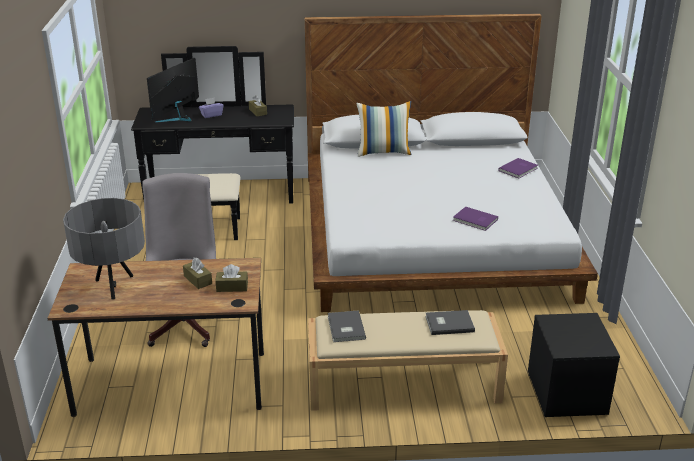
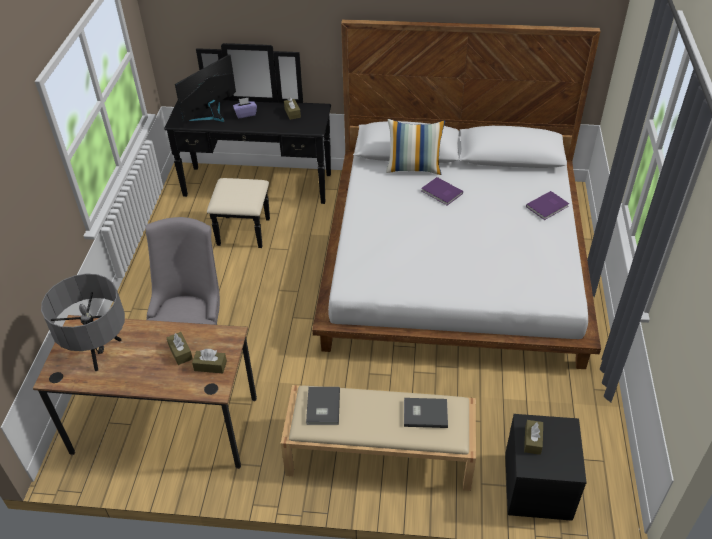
camera: 10 degrees right, 15 degrees up
(475, 220) = (483, 278): purple book -> purple book (441, 193)
(559, 331) = (532, 440): none -> brown tissue box

